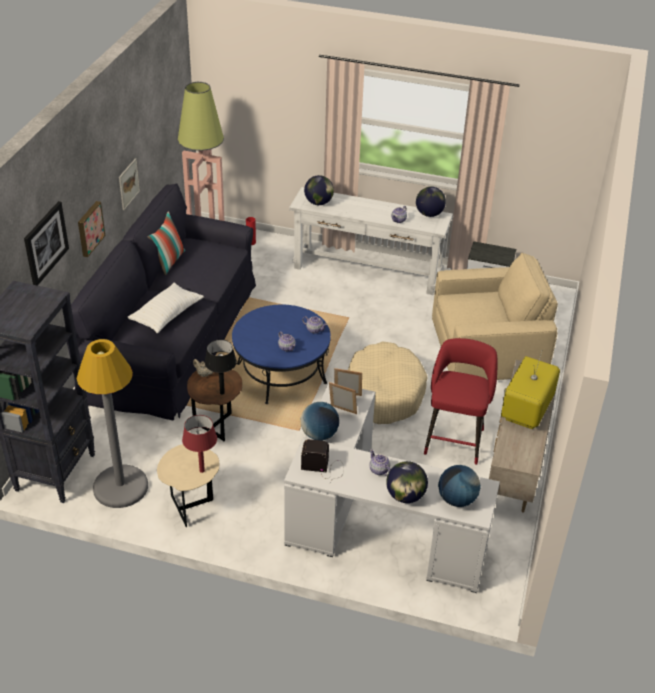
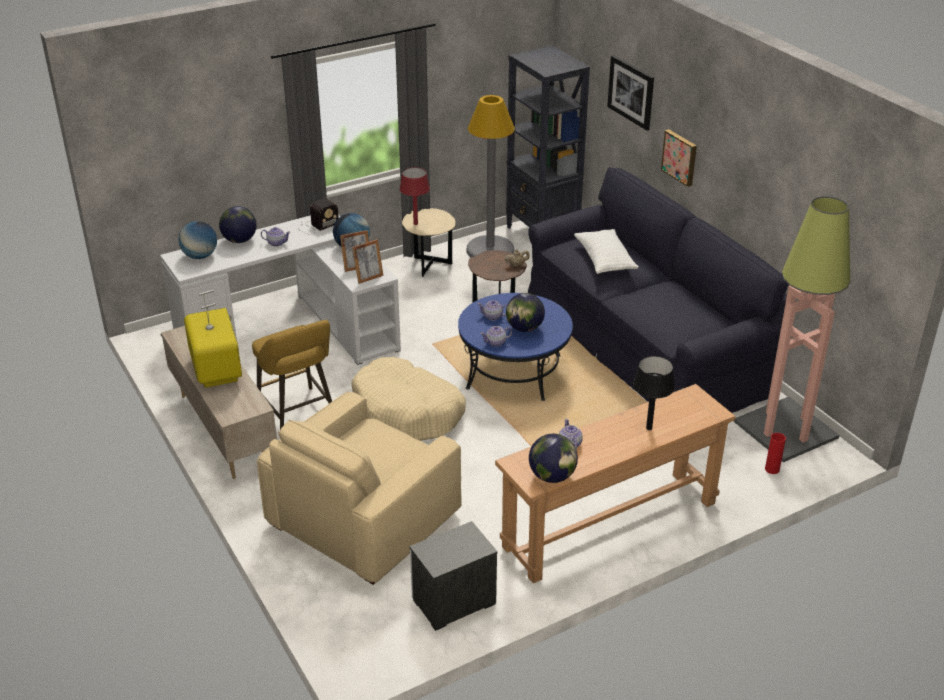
camera: 135 degrees right, 5 degrees down
(128, 184) = (746, 199): picture -> none
(168, 261) = (696, 296): pillow -> none
(222, 393) = (482, 263): black table lamp -> black table lamp (649, 428)
(318, 203) = (680, 407): globe -> globe (524, 328)
(367, 271) = (610, 524): white console table -> brown console table
(454, 439) = (299, 415): red stool -> yellow stool

